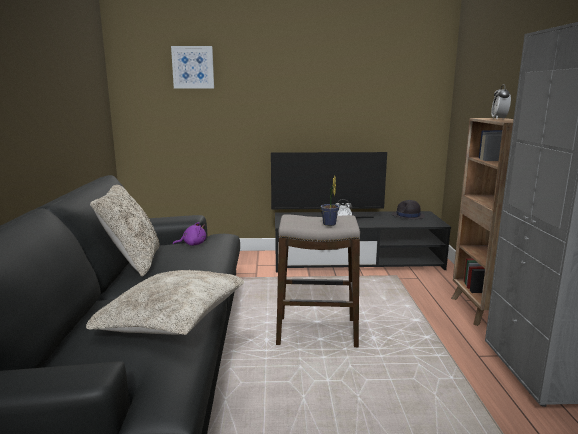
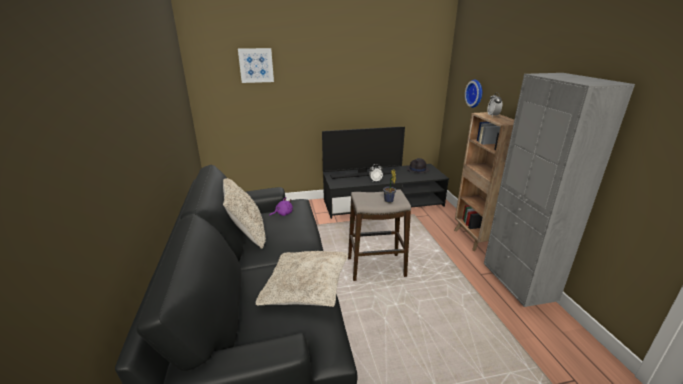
camera: 10 degrees left, 10 degrees up
(483, 101) = (475, 93): none -> wall clock

